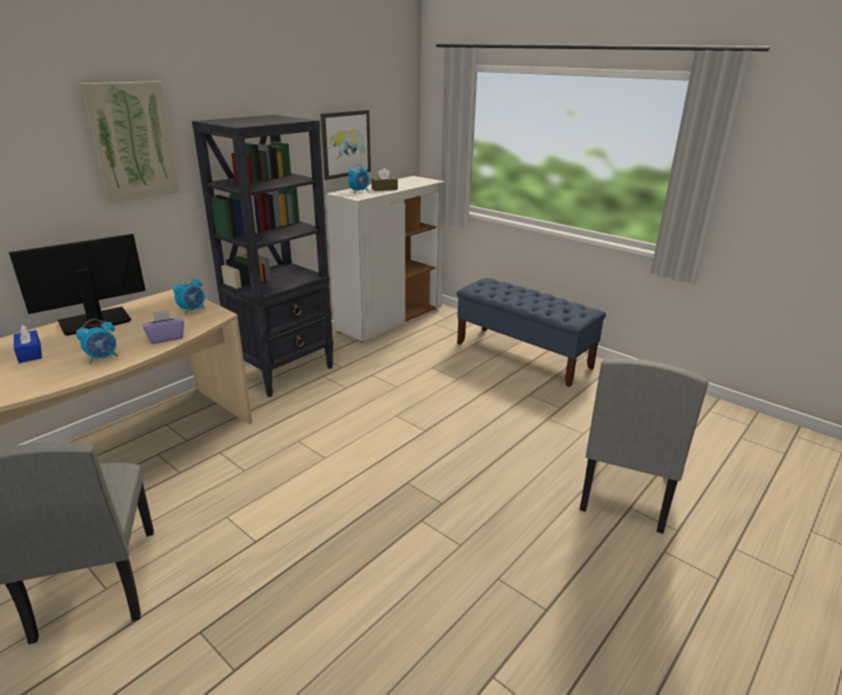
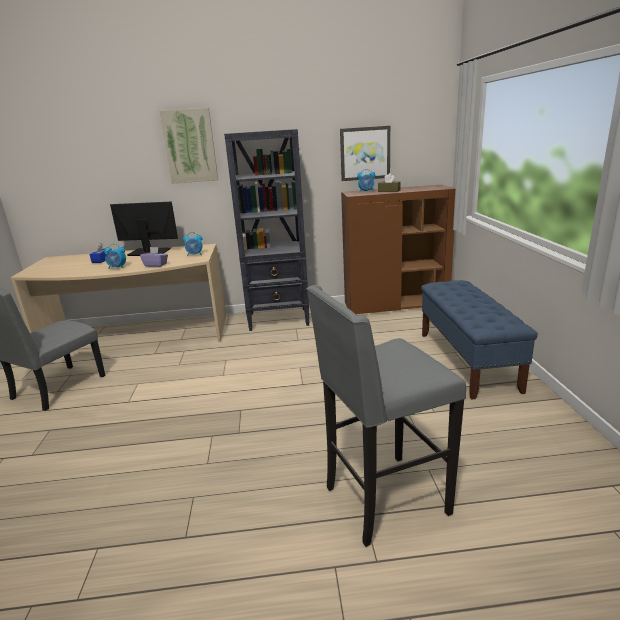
camera: 45 degrees right, 5 degrees down
(390, 319) = (396, 305): white cabinet -> brown cabinet
(625, 490) = (383, 500): grey chair -> grey stool

